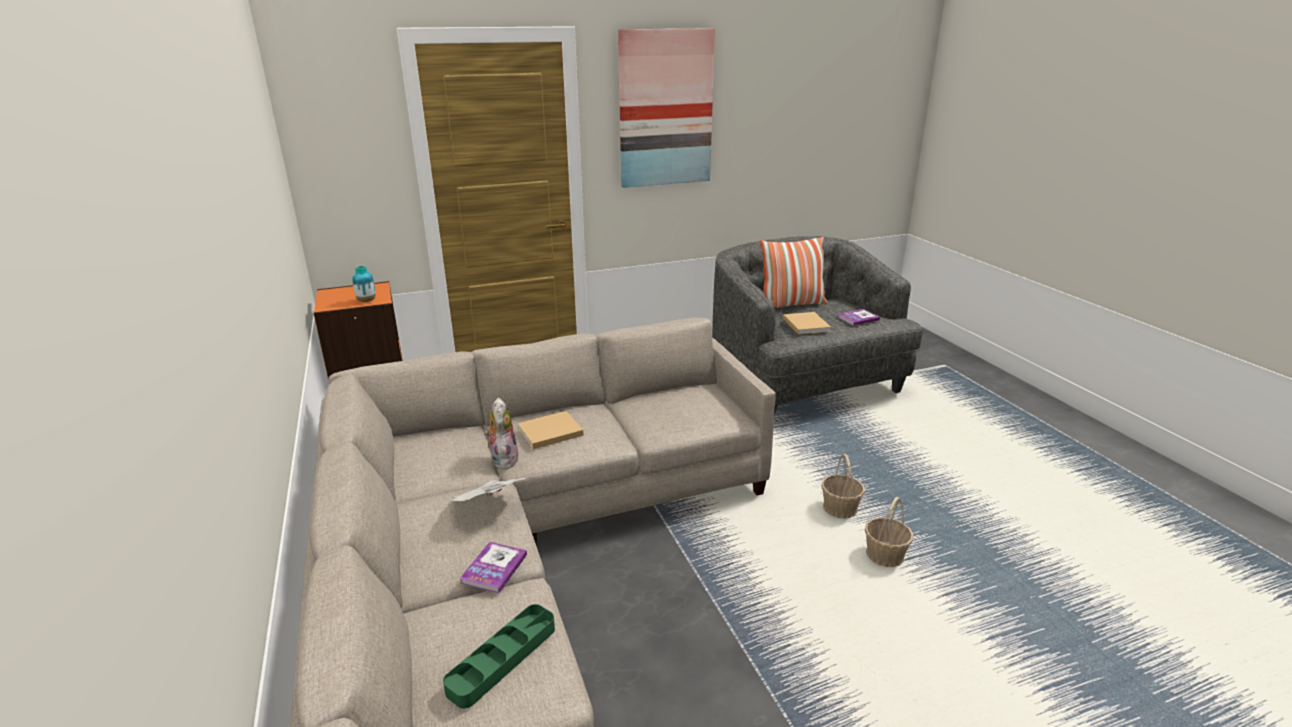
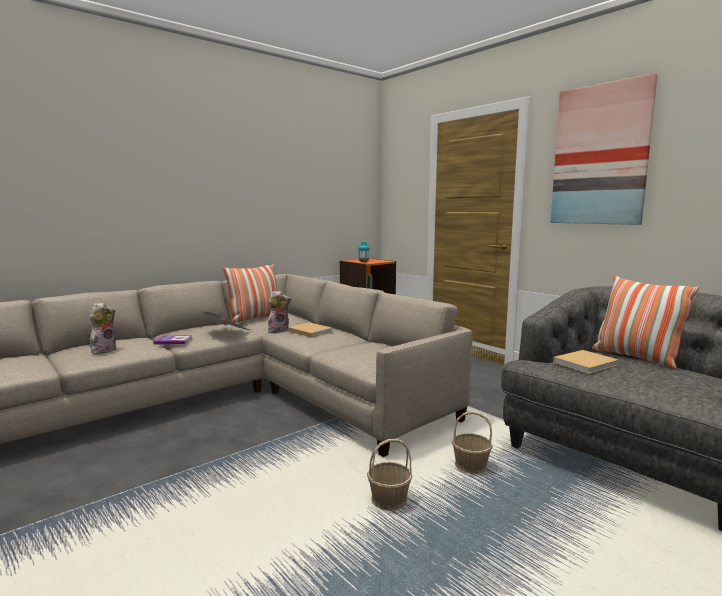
camera: 70 degrees right, 15 degrees down
(408, 471) = (255, 318): none -> pillow
(502, 659) = (103, 350): green tray -> plush toy
(858, 318) = (659, 383): book -> none
(884, 555) = (323, 533): basket -> basket (470, 466)

